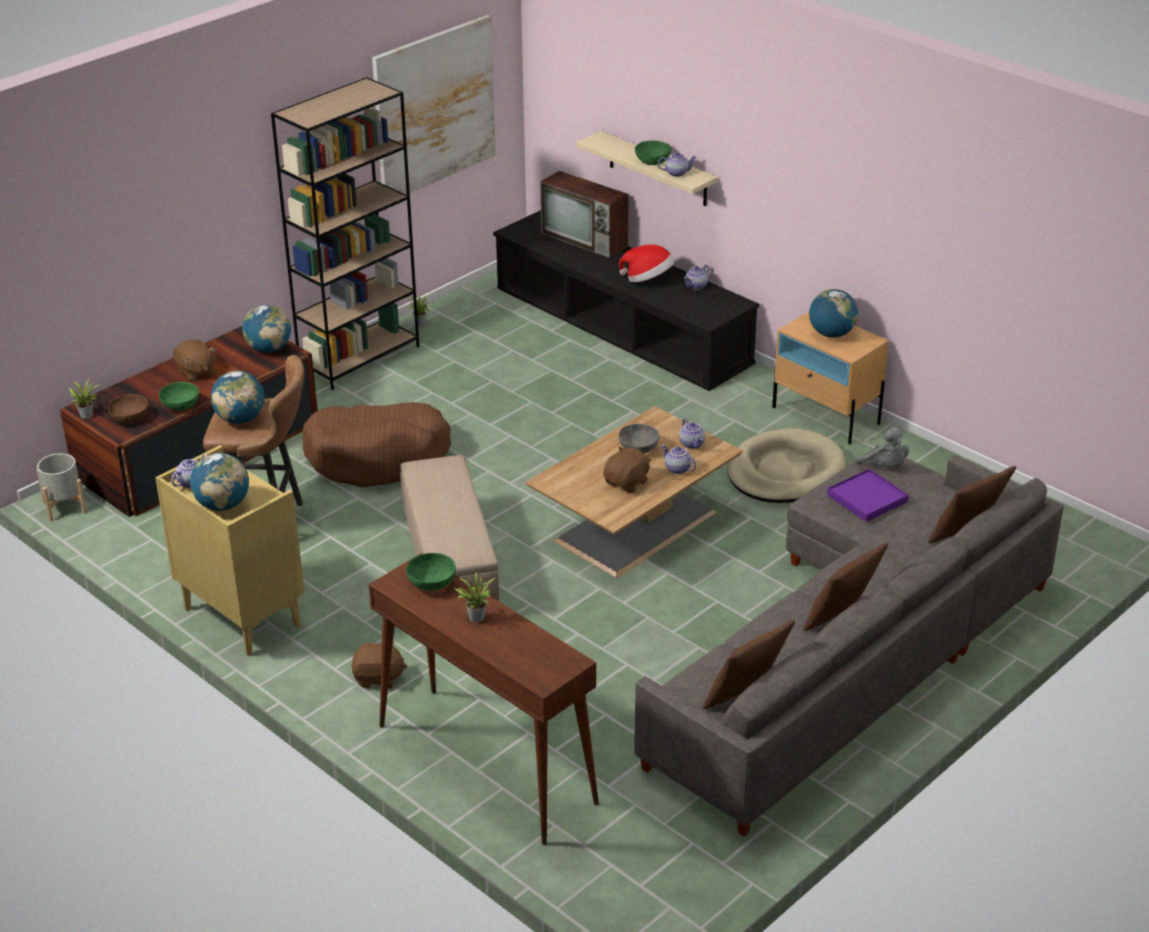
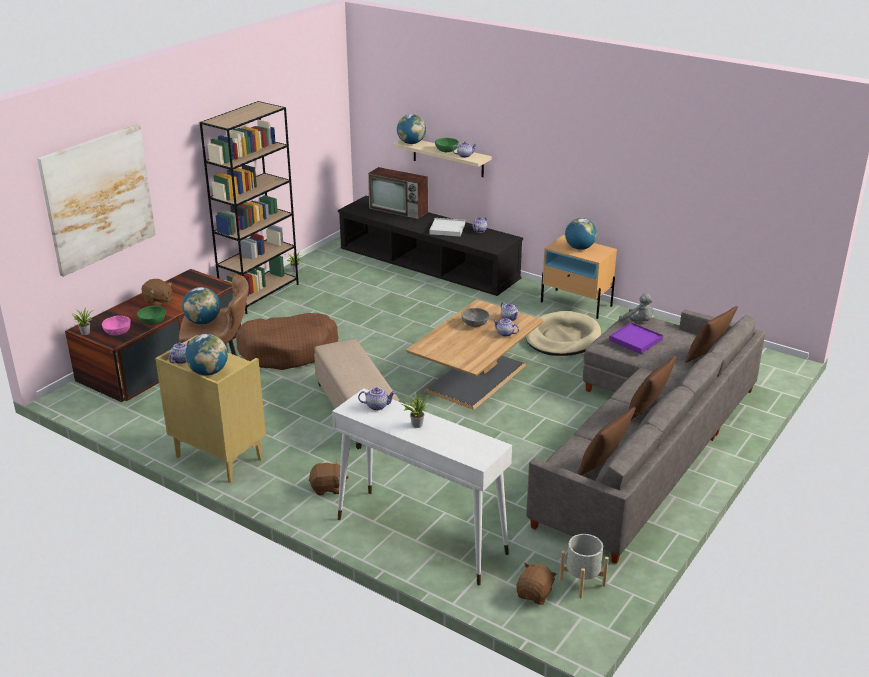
camera: 10 degrees left, 5 degrees down
(65, 507) = (73, 400): grey planter -> grey planter (582, 582)
(130, 418) = (118, 332): brown bowl -> pink bowl
(269, 349) = (206, 284): globe -> globe (411, 143)
(431, 583) = (377, 406): green bowl -> teapot
(434, 107) = (298, 125): picture -> picture (98, 198)
(485, 763) = (420, 535): brown console table -> white console table
(627, 483) = (474, 344): brown plush toy -> brown plush toy (535, 594)
(648, 279) = (447, 229): hat -> white tray

